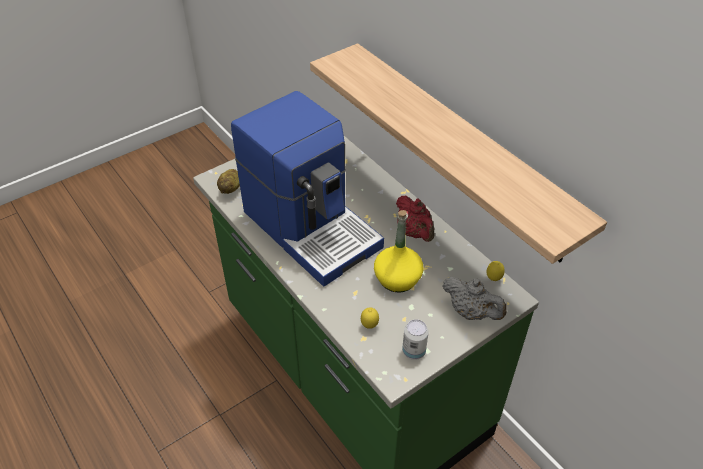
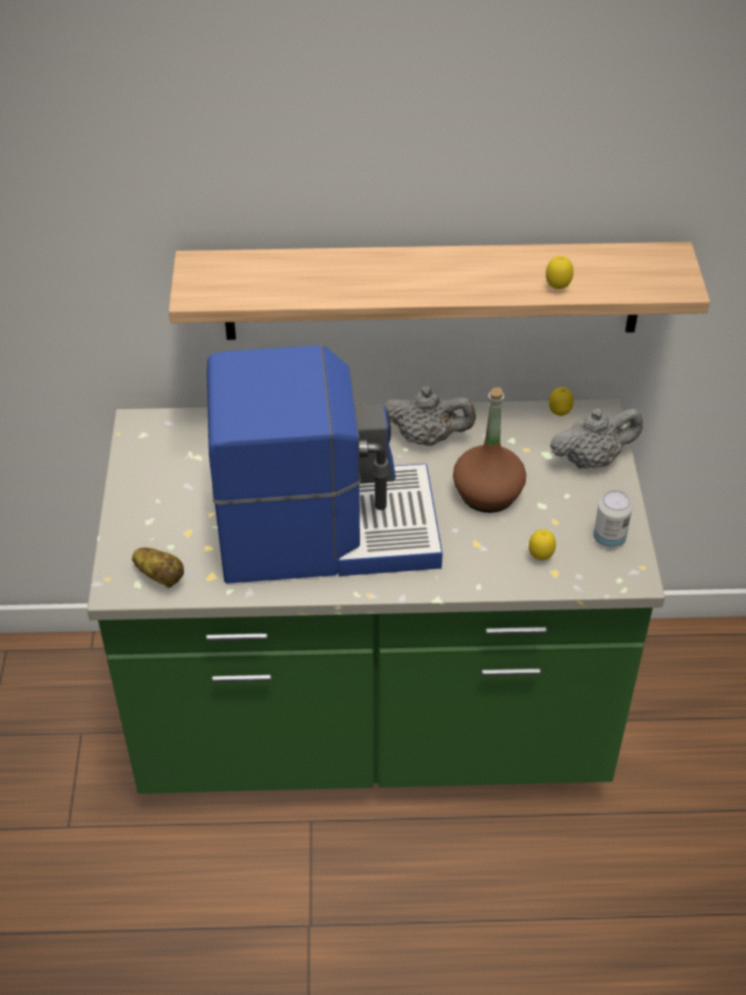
camera: 55 degrees left, 0 degrees up
(397, 278) = (487, 494): yellow bottle -> brown bottle
(415, 232) = (426, 438): red teapot -> grey teapot
(483, 182) = (557, 288): none -> lemon

